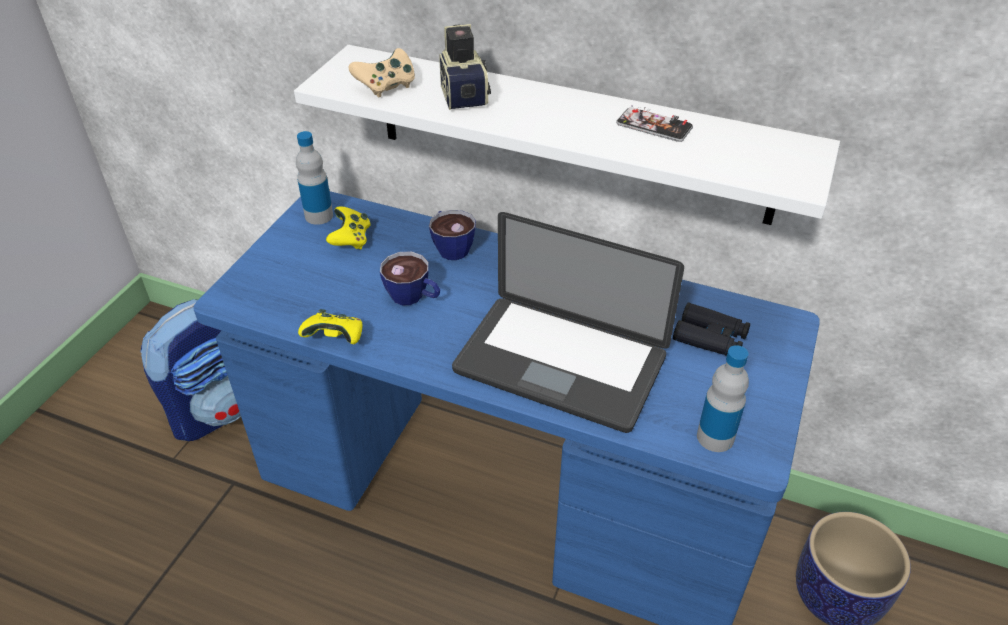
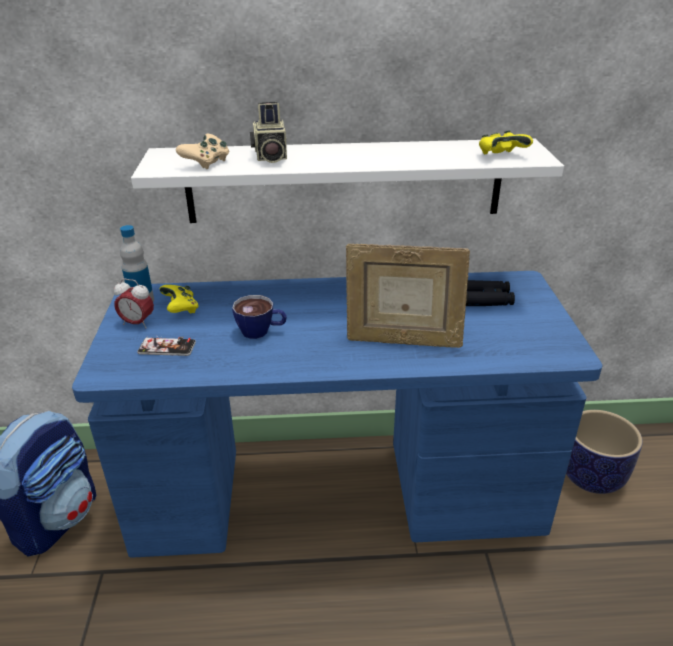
camera: 25 degrees left, 10 degrees down
(297, 245) = (137, 323): none -> alarm clock
(336, 339) = (219, 374): yellow game controller -> yellow game controller (501, 156)
(451, 247) = (265, 294): cup -> none
(463, 92) = (269, 156): camera -> camera turned 150 degrees counterclockwise
(560, 364) = (402, 341): laptop -> picture frame
(654, 126) = (419, 150): phone -> phone (167, 348)
(715, 437) = (537, 351): bottle -> none

